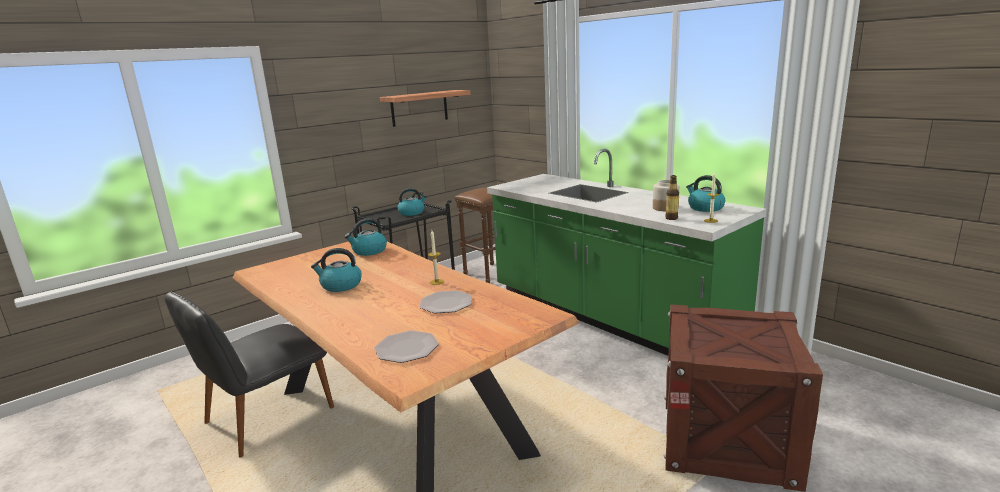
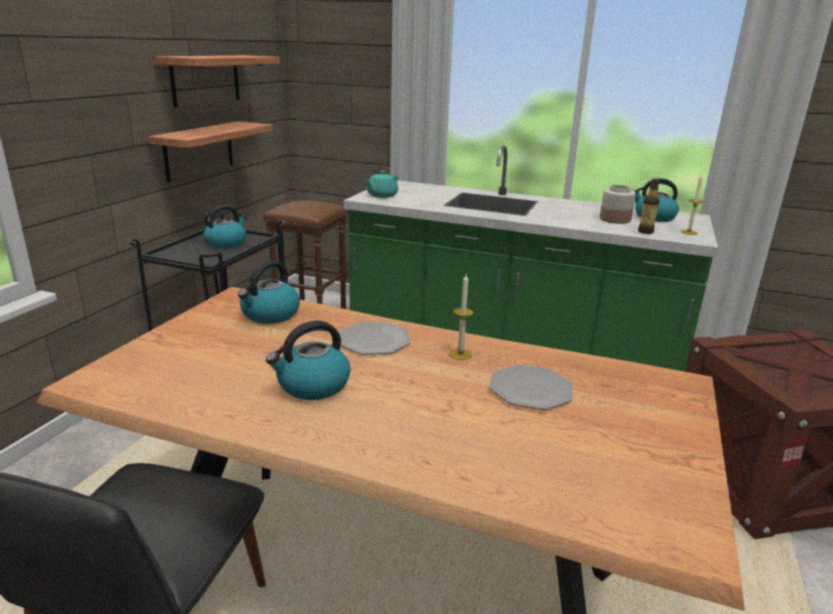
camera: 30 degrees left, 5 degrees up
(406, 348) = (599, 484): plate -> plate (374, 340)
(412, 153) = (199, 150): none -> shelf
(517, 185) = (381, 195): none -> turquoise teapot

